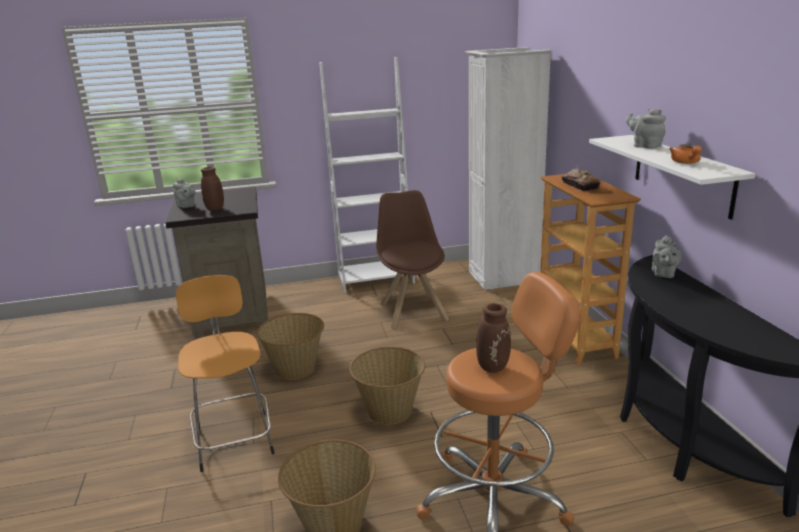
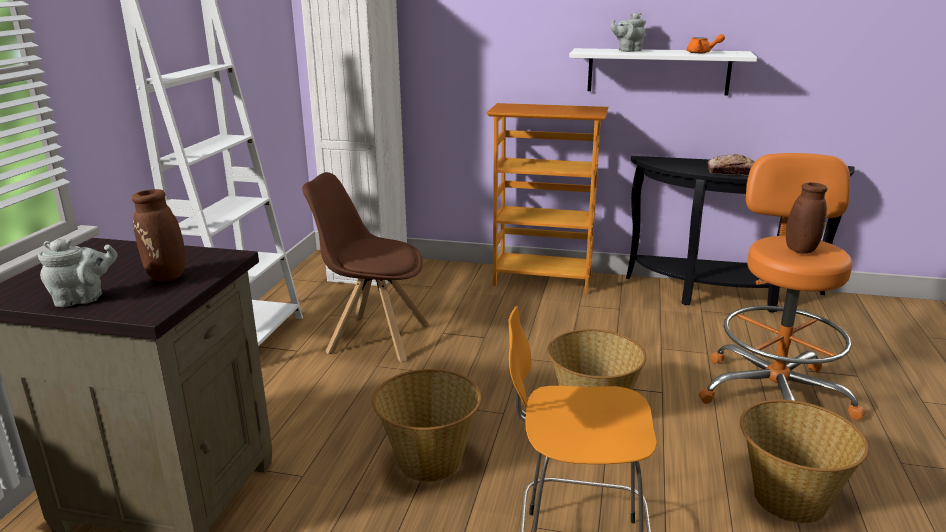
camera: 65 degrees left, 0 degrees up
(580, 185) = (541, 110): bread -> bread (731, 172)
(663, 274) = (676, 162): grey teapot -> none

